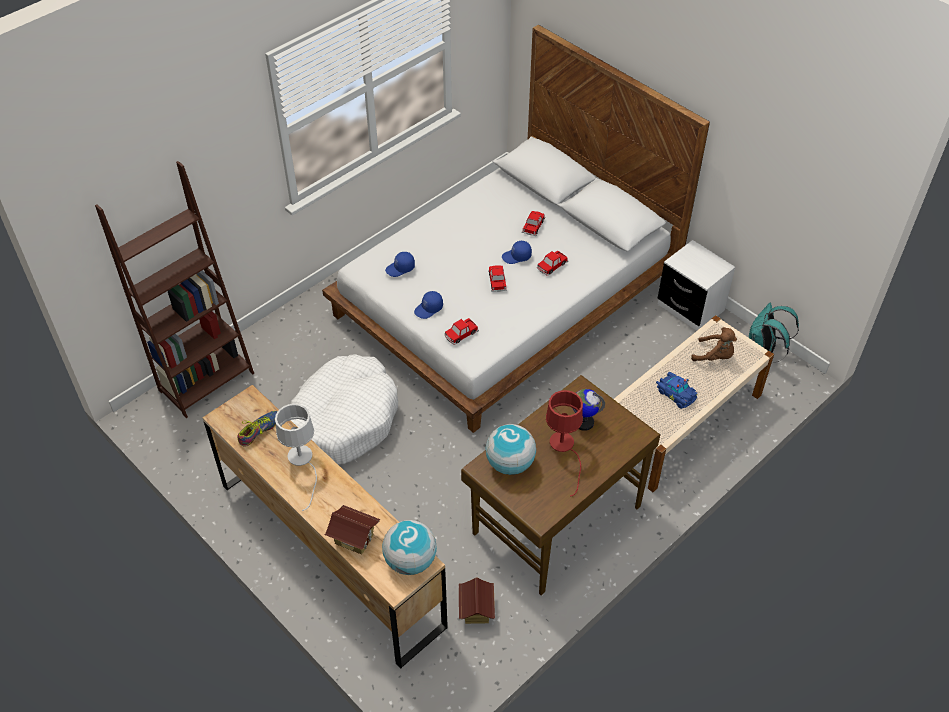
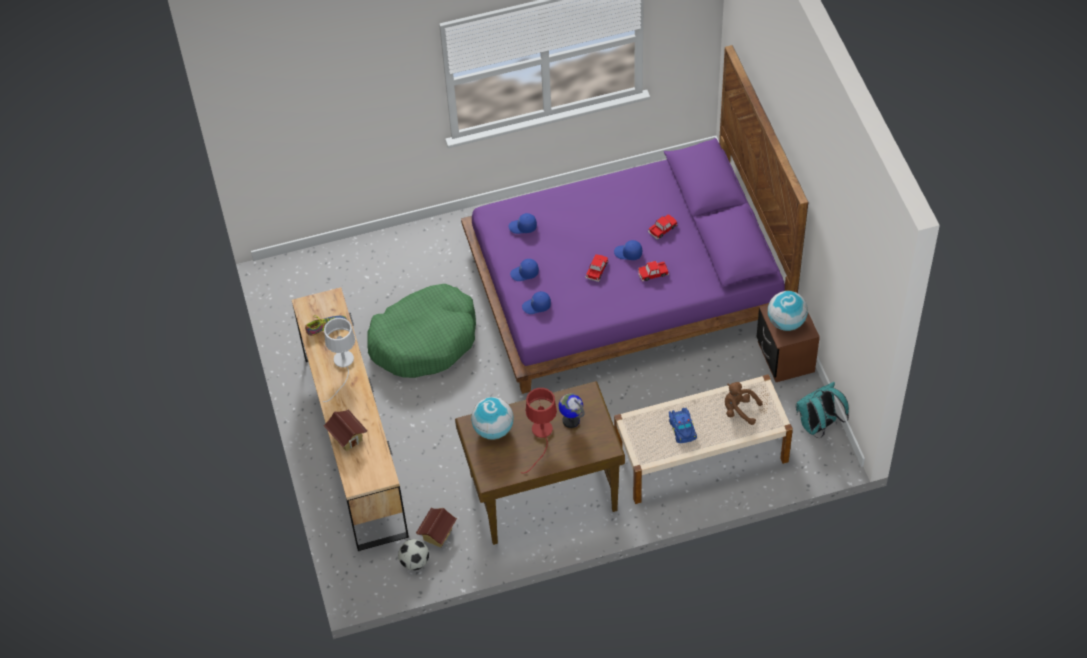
camera: 30 degrees right, 5 degrees up
(206, 381) = (336, 262): brown bookcase -> none
(342, 420) = (424, 340): white dog bed -> green dog bed
(410, 561) = (376, 470): globe -> globe (786, 322)
(461, 334) = (536, 306): toy car -> blue cap
(470, 652) = (414, 562): none -> football
(505, 298) = (626, 283): white bed -> purple bed
(690, 307) = (785, 357): white nightstand -> brown nightstand
(714, 356) = (739, 410): brown plush toy -> brown plush toy turned 150 degrees clockwise

